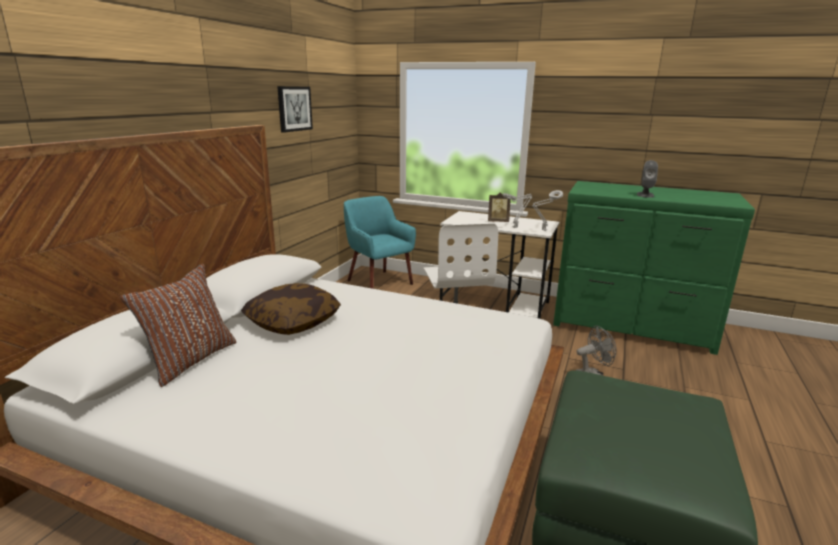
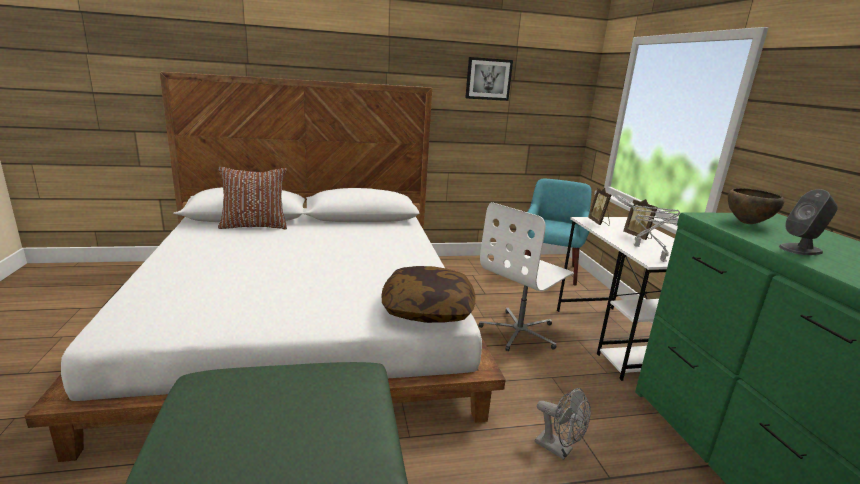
camera: 55 degrees right, 0 degrees up
(293, 322) = (332, 235): pillow -> pillow (427, 309)
(461, 221) = (599, 222): none -> picture frame
(597, 189) = (746, 223): none -> brown bowl

